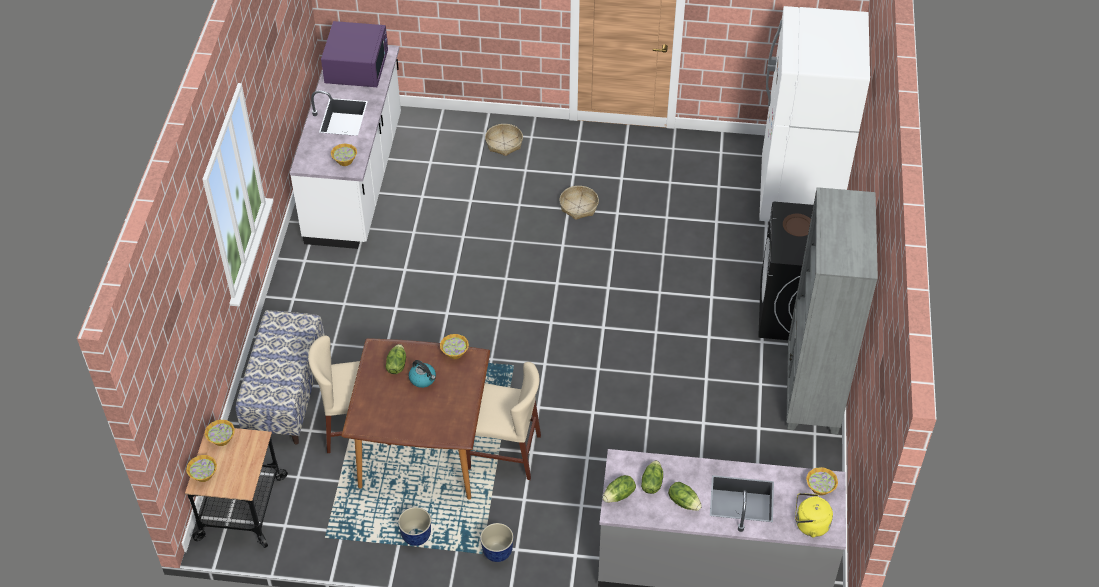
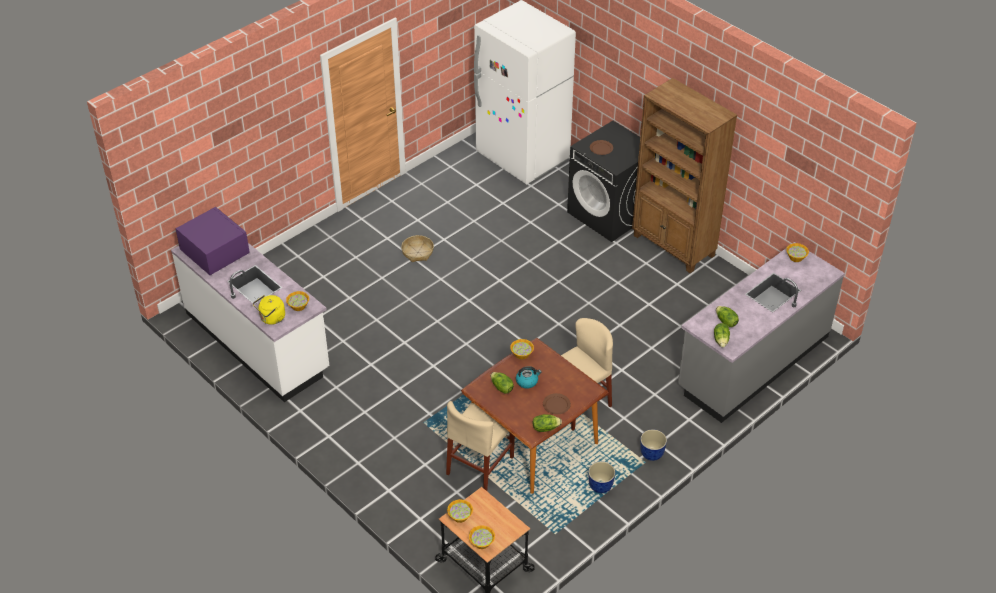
camera: 50 degrees left, 5 degrees down
(285, 394) = (410, 487): bench -> none
(413, 420) = (556, 405): none -> brown plate
(504, 144) = (319, 252): basket -> none
(684, 502) = (752, 316): lettuce -> lettuce (545, 428)
(809, 524) = (816, 277): yellow kettle -> yellow kettle (271, 318)
(811, 391) = (673, 246): grey bookcase -> brown bookcase

